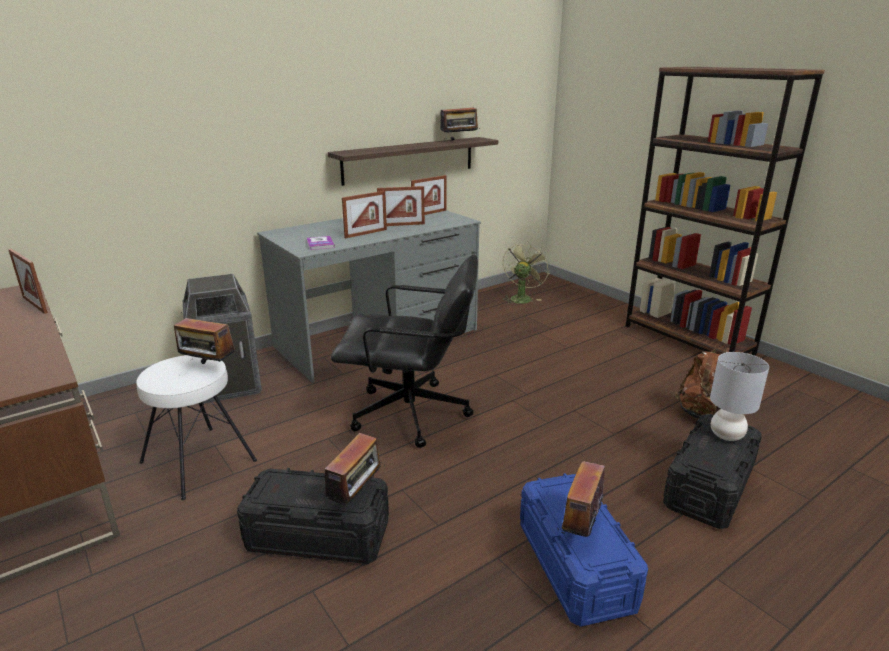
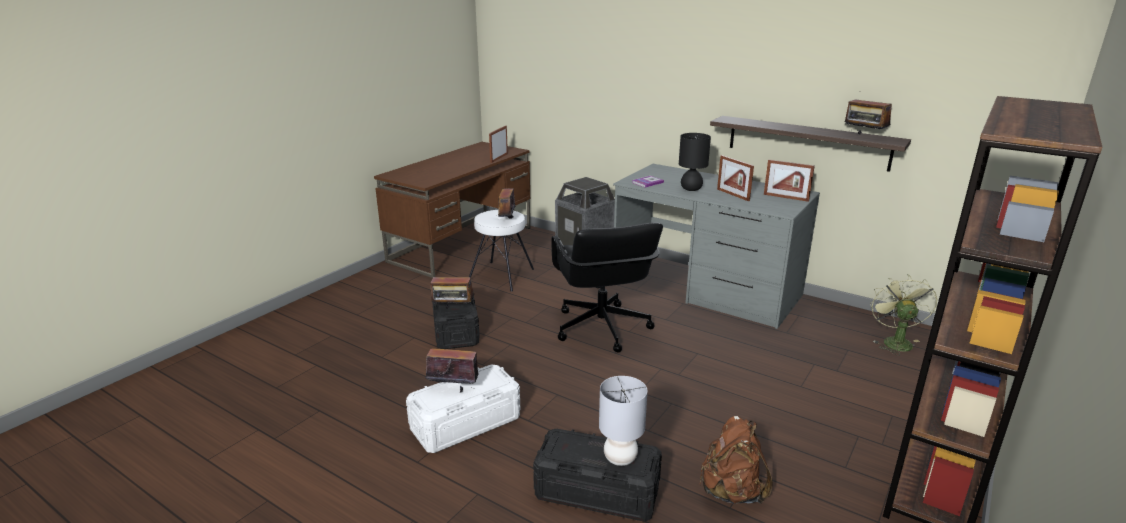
camera: 70 degrees right, 0 degrees up
(366, 233) = (691, 189): picture frame -> black table lamp
(521, 298) = (894, 341): green fan -> green fan turned 90 degrees counterclockwise
(575, 565) = (466, 424): blue storage box -> white storage box

